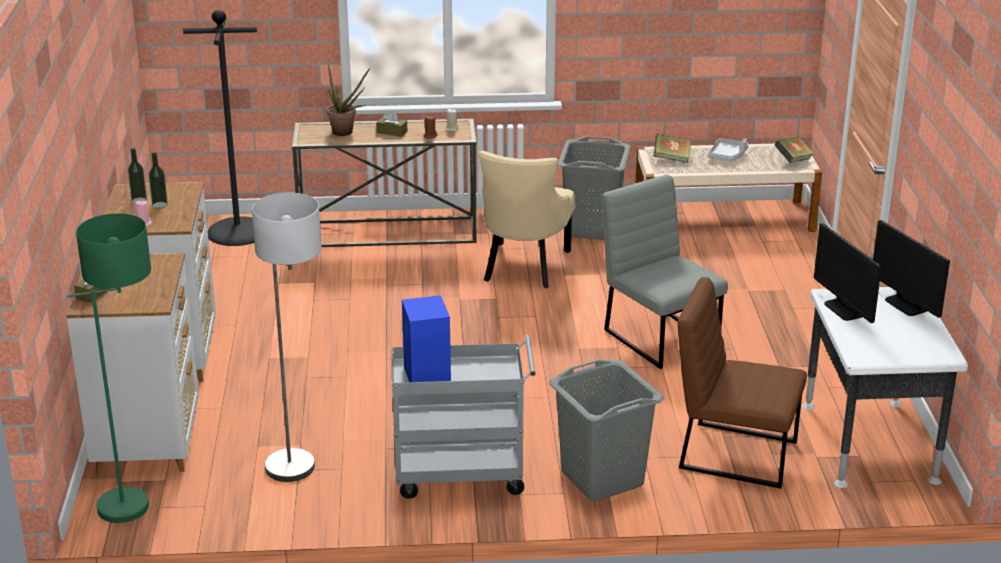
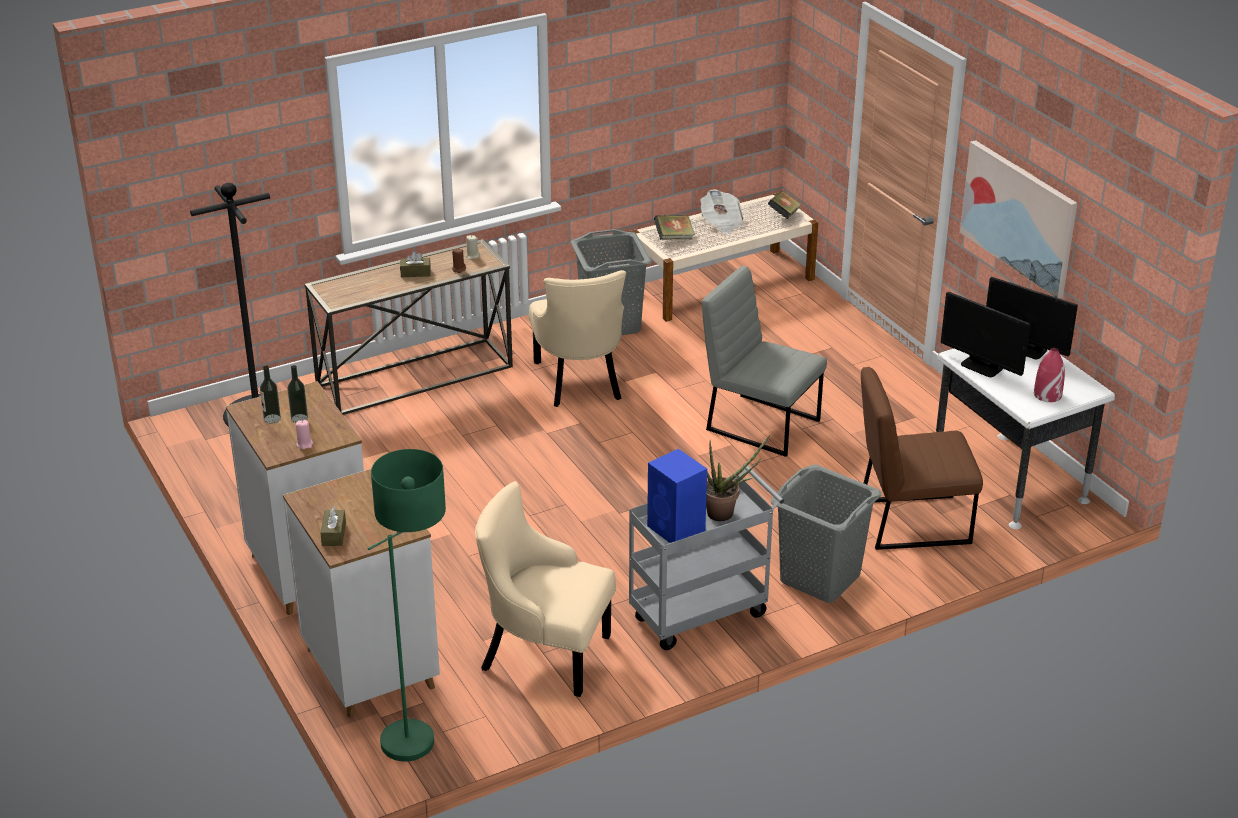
camera: 25 degrees left, 5 degrees up
(300, 473) = (547, 656): grey floor lamp -> beige chair
(346, 133) = (369, 284): potted plant -> potted plant (726, 514)
(727, 156) = (722, 223): grey tray -> newspaper
(891, 348) = (1047, 395): none -> red vase
(931, 166) = (1019, 217): none -> picture

